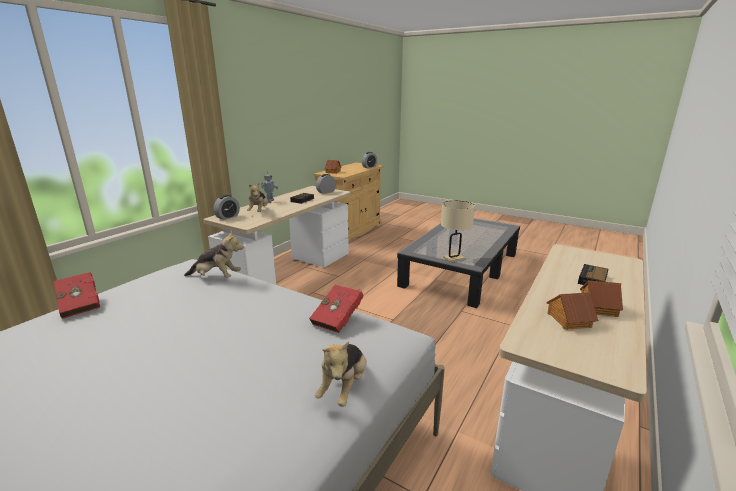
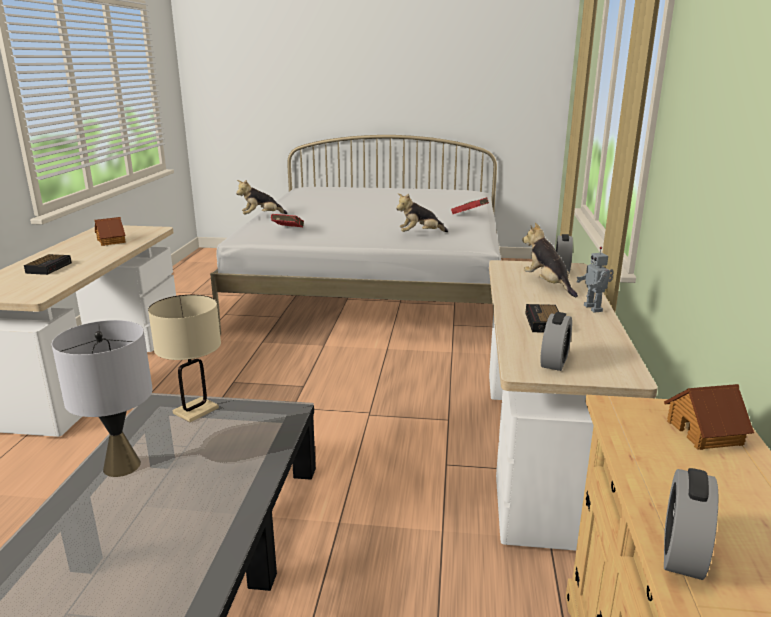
camera: 155 degrees right, 0 degrees up
(344, 387) = (261, 216): plush toy -> plush toy turned 105 degrees counterclockwise
(481, 246) = (121, 466): none -> grey table lamp
(599, 307) = (75, 250): toy house -> none

